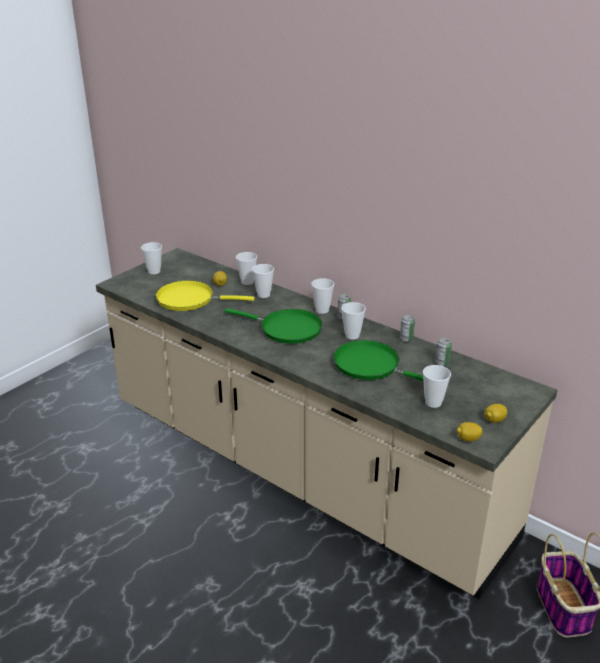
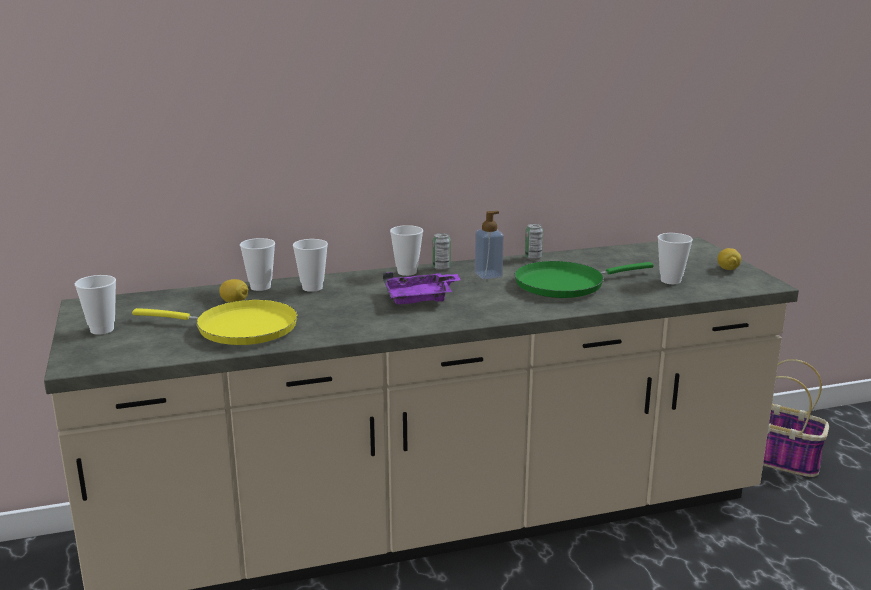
camera: 55 degrees left, 10 degrees down
(190, 299) = (239, 328): yellow frying pan -> yellow frying pan turned 120 degrees counterclockwise
(286, 329) = (420, 298): green frying pan -> purple tray
(352, 335) = (488, 275): cup -> soap dispenser
(442, 363) = (601, 258): can -> none
(468, 439) = (750, 286): lemon -> none

